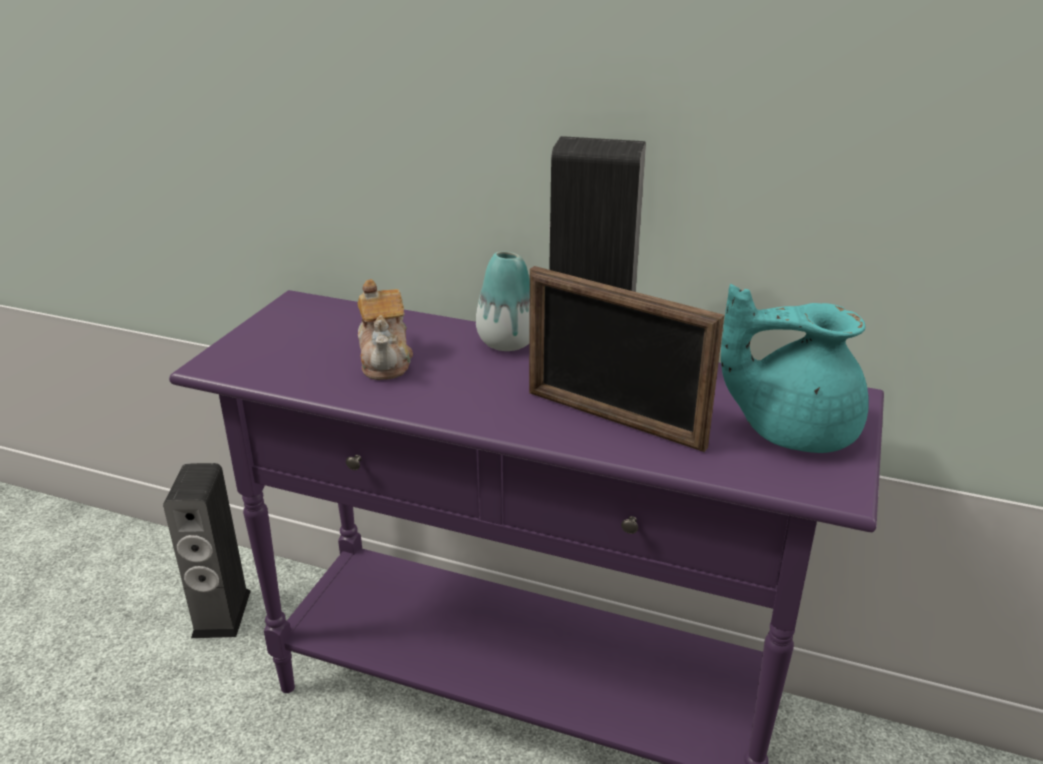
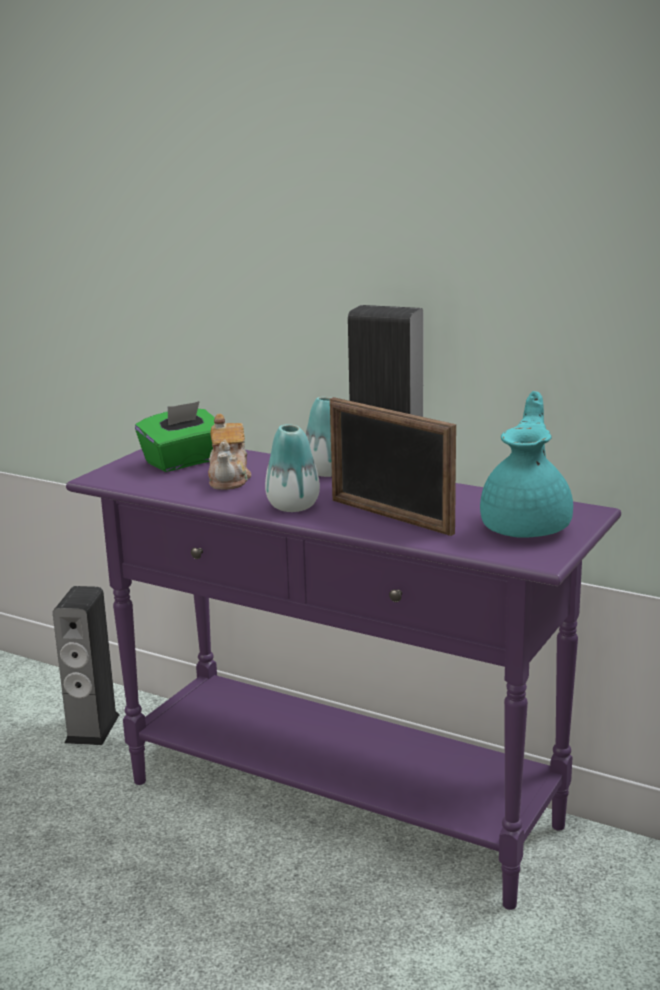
camera: 10 degrees right, 10 degrees down
(320, 332) = (184, 462): none -> green tissue box
(482, 407) = (293, 506): none -> vase
(792, 429) = (527, 527): turquoise teapot -> turquoise teapot turned 90 degrees clockwise

